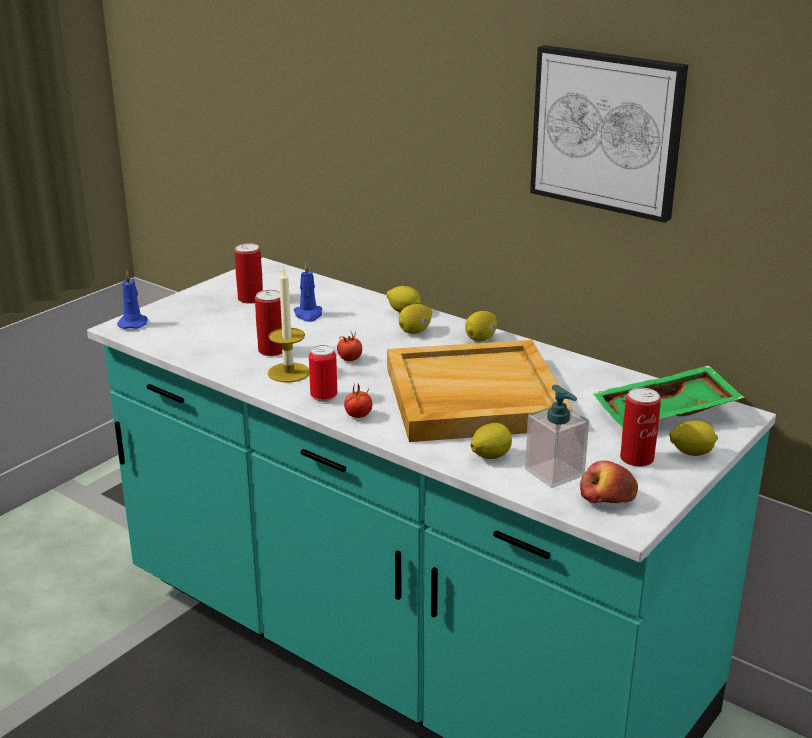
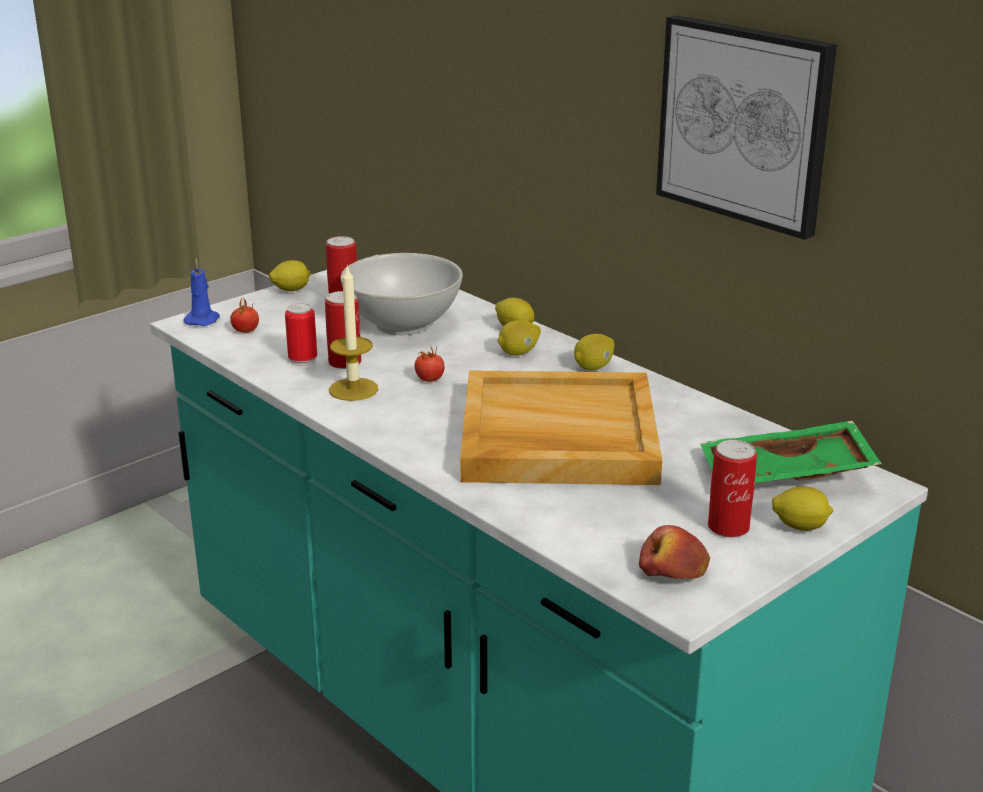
camera: 10 degrees right, 0 degrees up
(308, 315) = (402, 324): blue candle -> white bowl
(324, 397) = (382, 421): can -> can (303, 360)
(358, 416) = (413, 446): tomato -> tomato (245, 331)
(490, 456) = (550, 508): lemon -> lemon (291, 290)
(554, 473) = (620, 535): soap dispenser -> none

